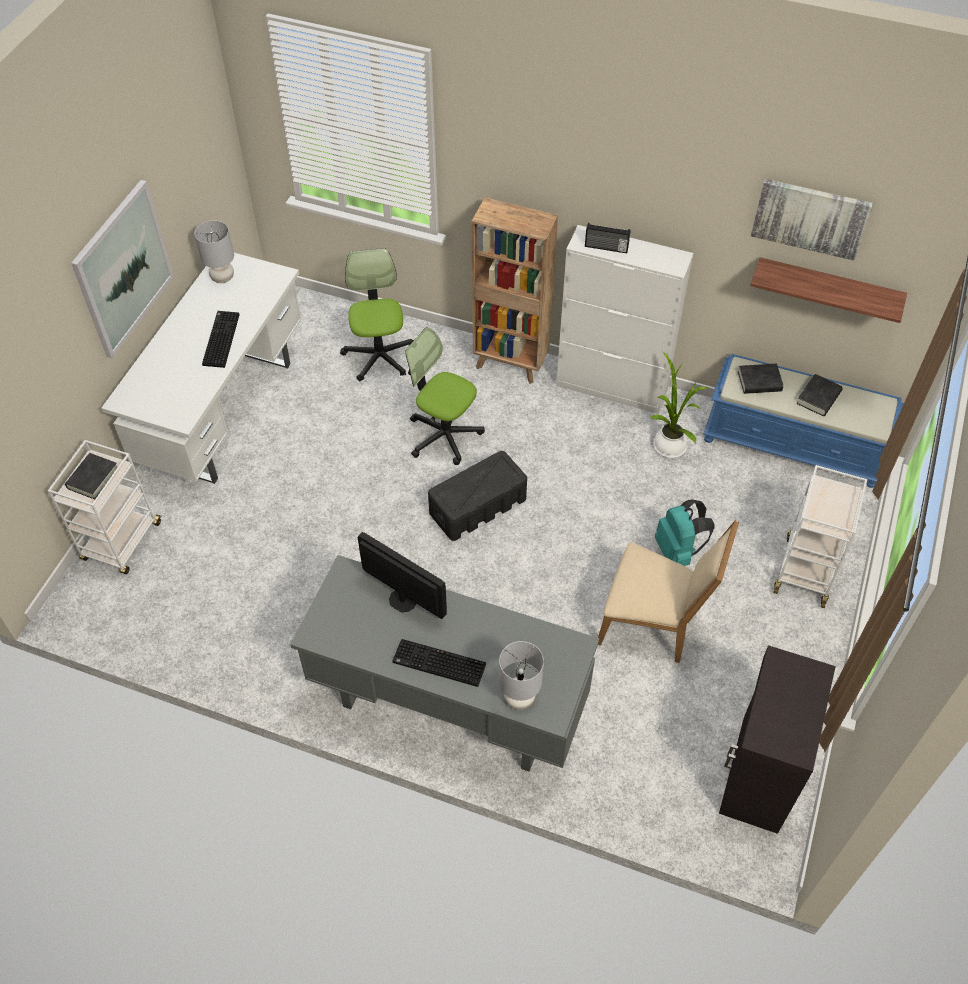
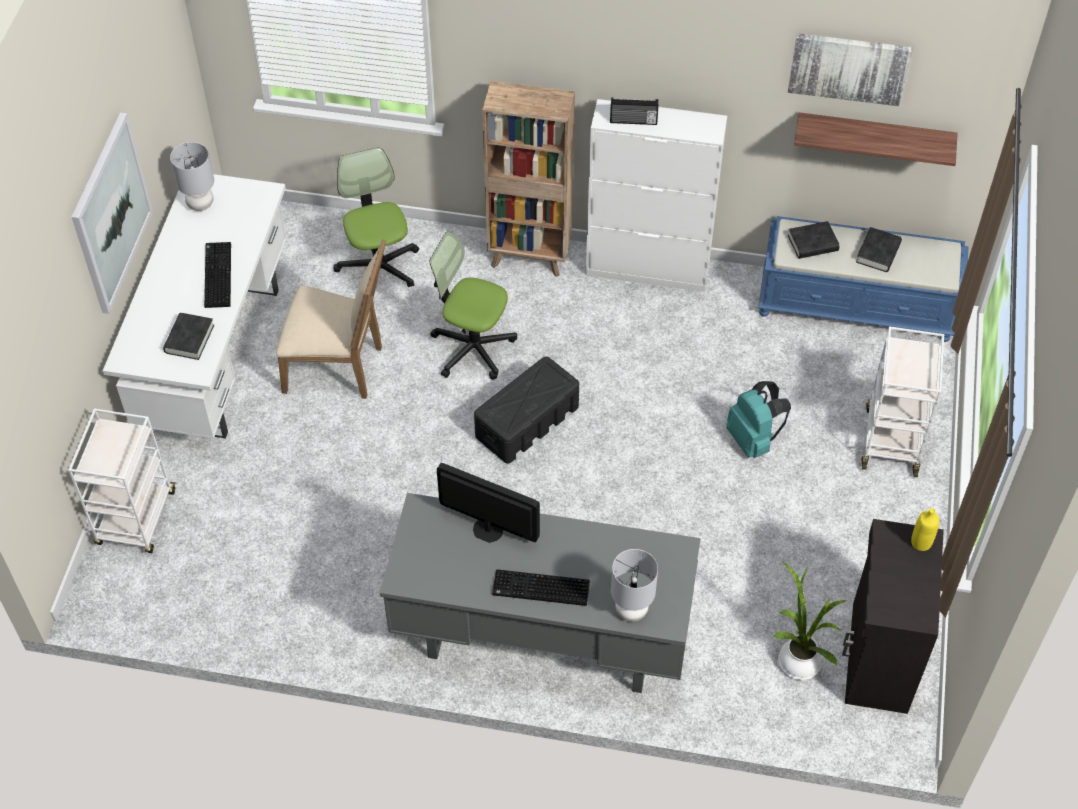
camera: 10 degrees left, 0 degrees up
(93, 478) = (111, 450): black book -> black book (189, 339)
(653, 625) = (742, 521): beige chair -> beige chair (339, 367)
(668, 444) = (721, 324): potted plant -> potted plant (797, 659)
(811, 676) = (921, 543): none -> yellow bottle

